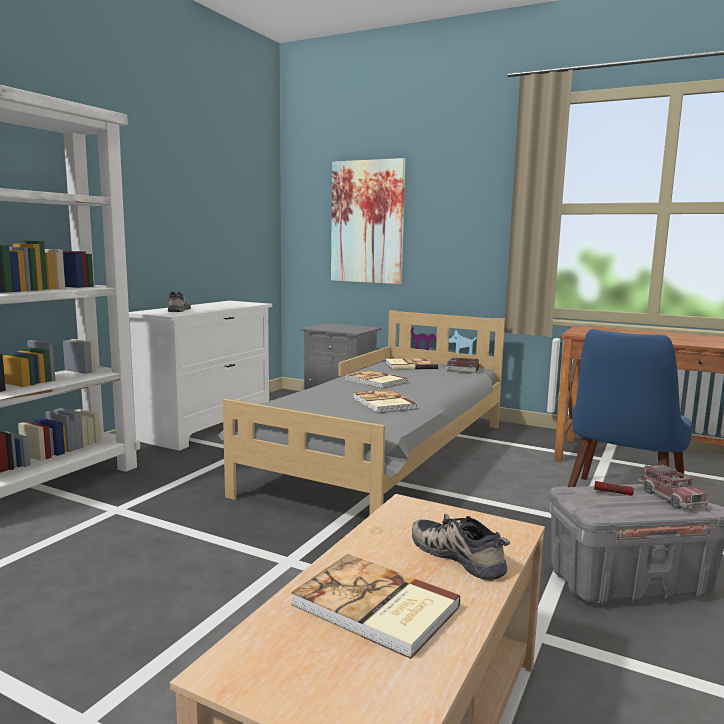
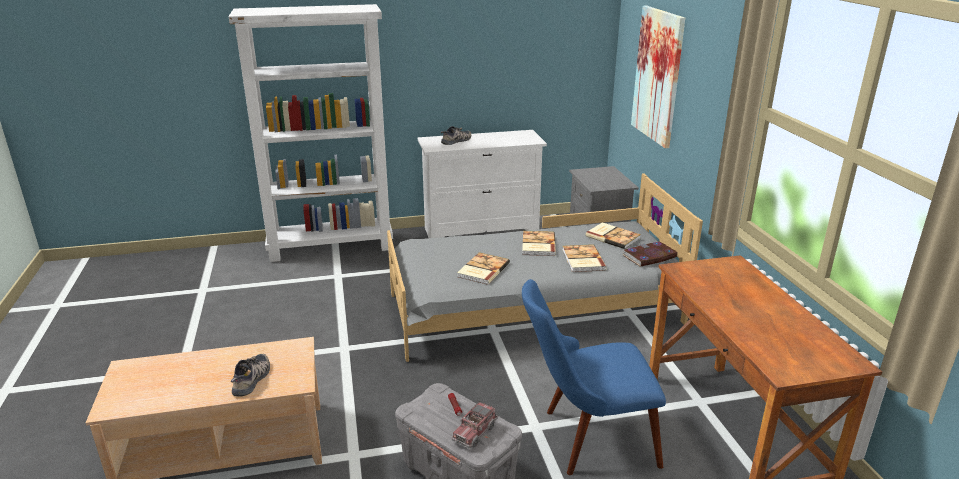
camera: 50 degrees right, 15 degrees up
(375, 608) = (186, 377): book -> book (582, 260)

